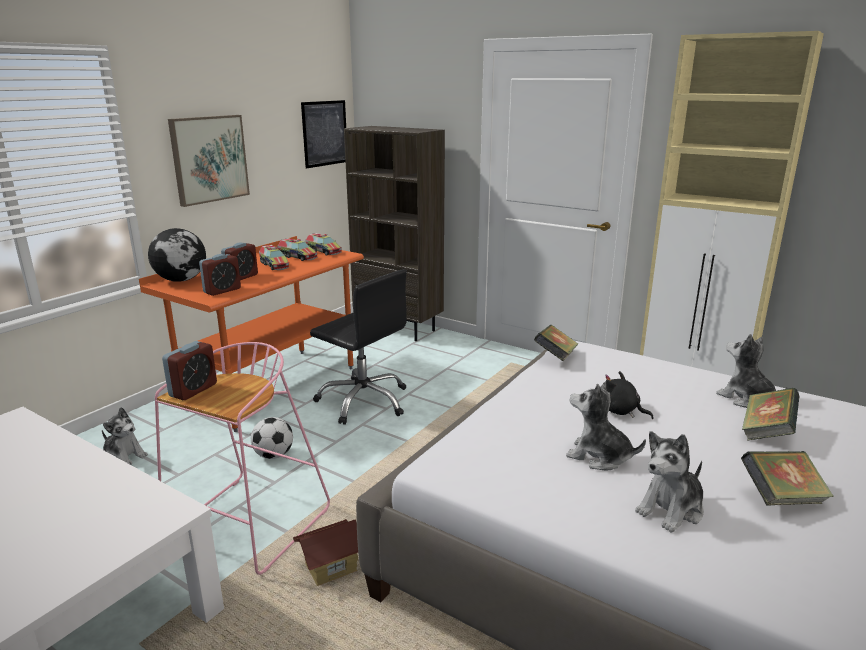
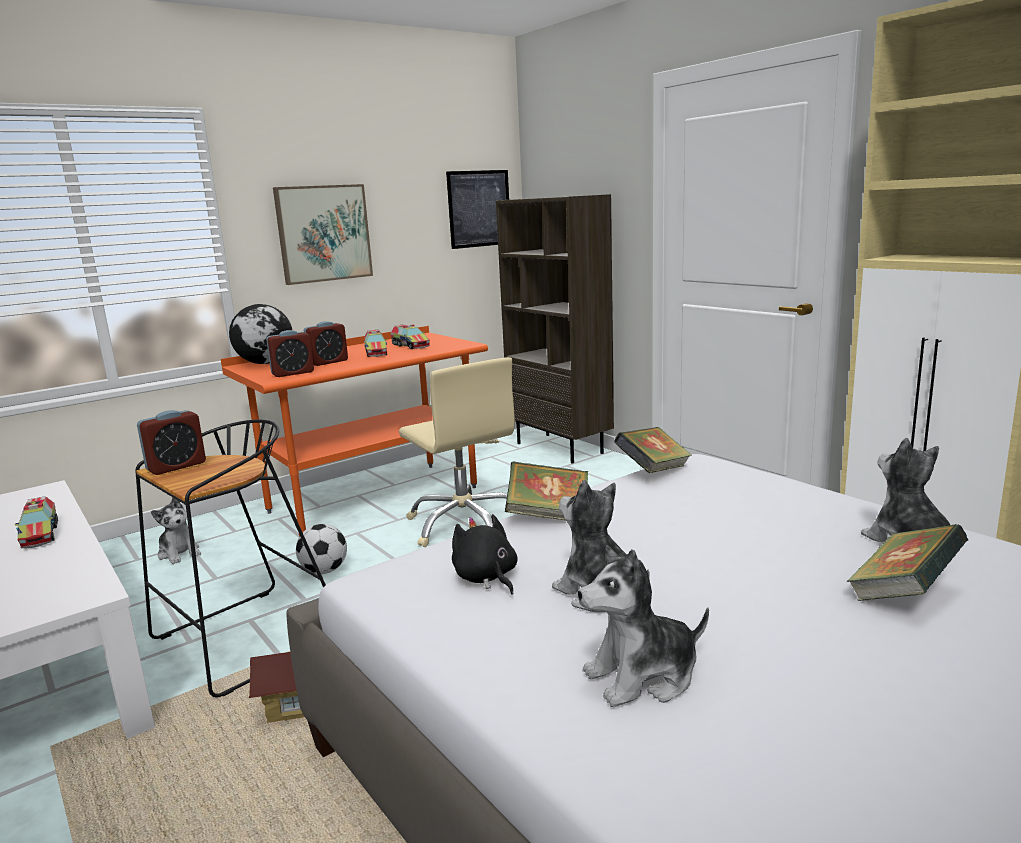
camera: 20 degrees right, 5 degrees down
(248, 525) = (244, 642): pink stool -> black stool
(323, 251) = (445, 341): toy truck -> toy truck (40, 534)
(364, 401) = (464, 524): black office chair -> beige office chair
(621, 411) = (686, 542): black plush toy -> black plush toy (486, 578)
(781, 498) = (847, 690): book -> book (548, 516)

